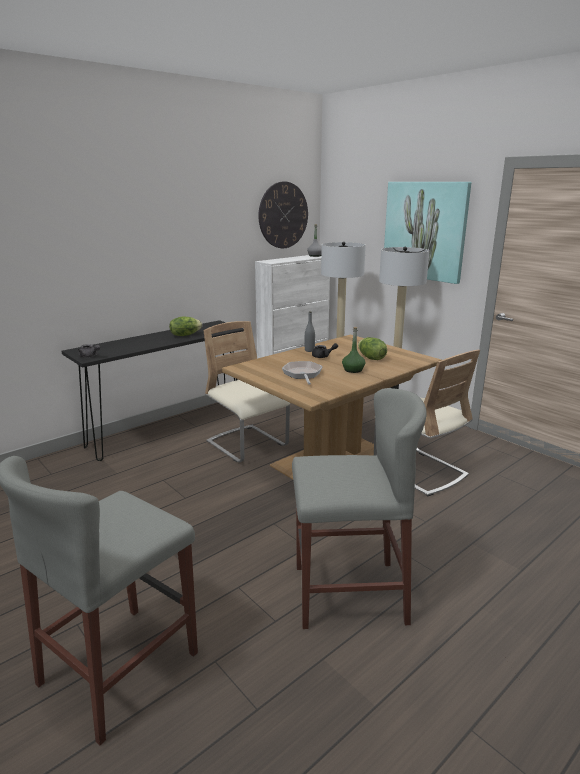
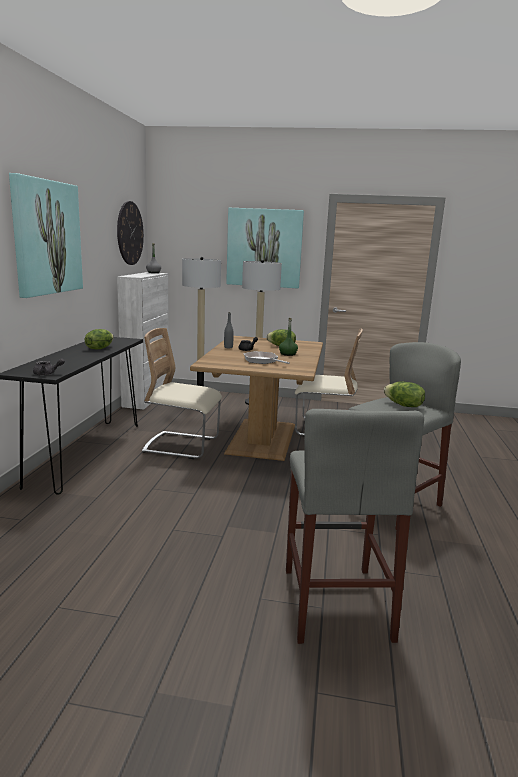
camera: 40 degrees left, 5 degrees down
(138, 230) = (46, 237): none -> picture
(351, 473) = (403, 405): none -> lettuce

